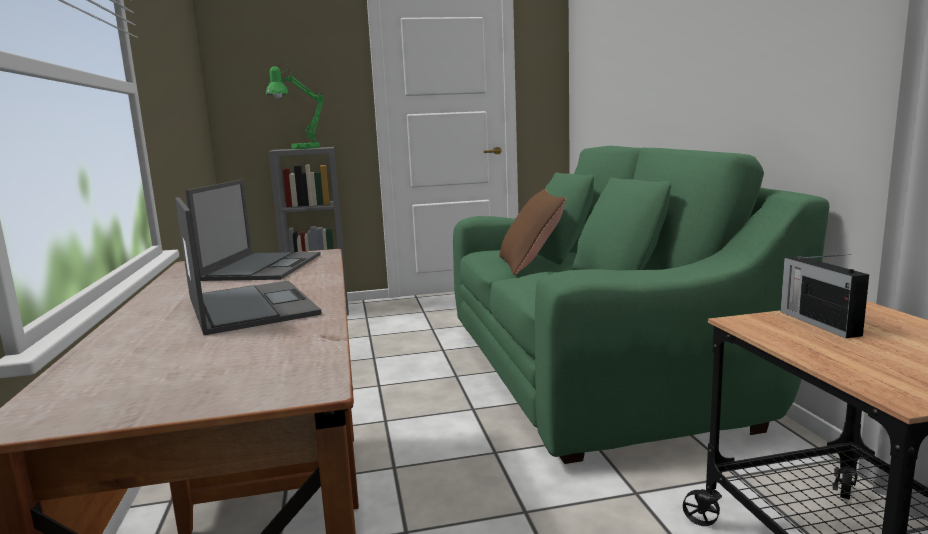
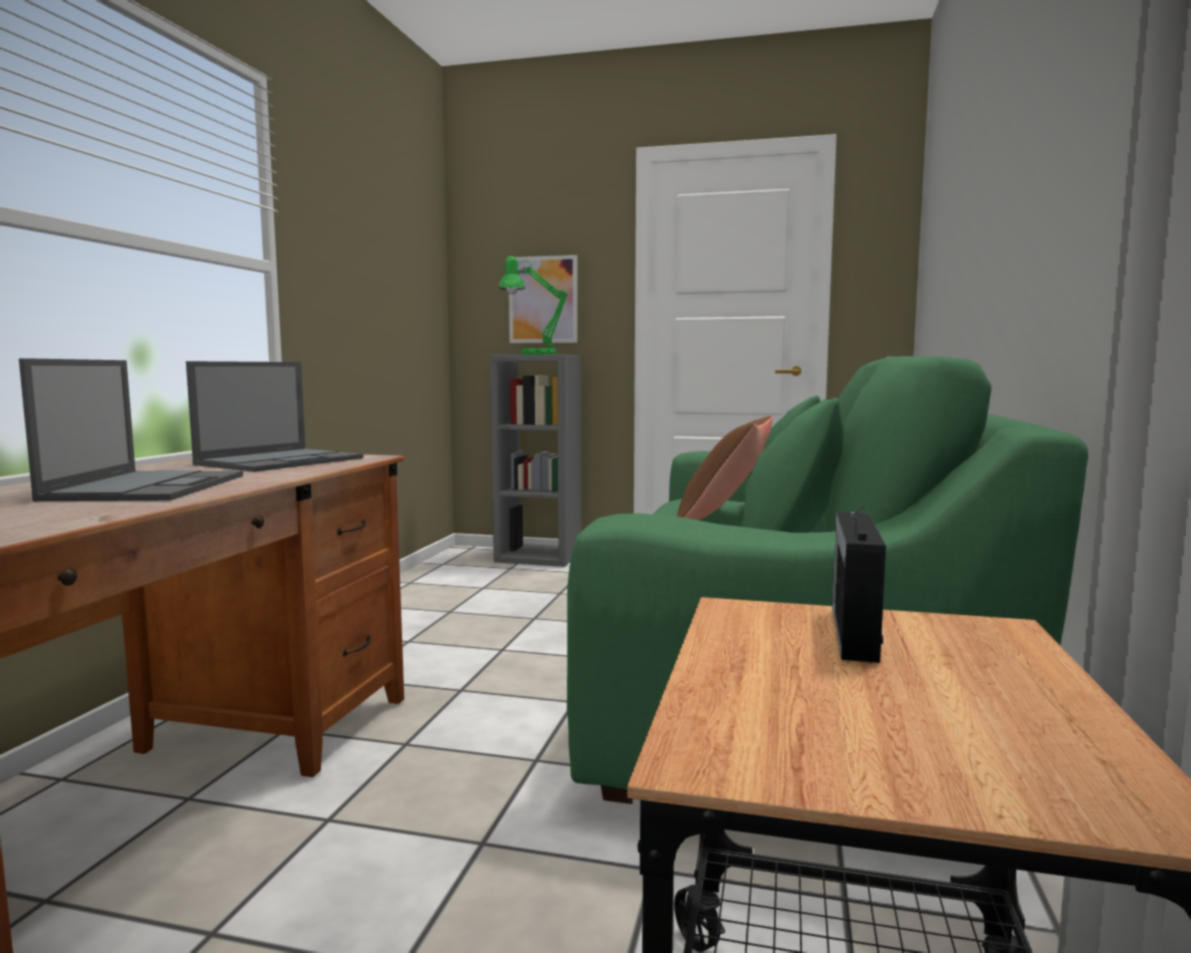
camera: 25 degrees right, 5 degrees down
(296, 102) = (543, 300): none -> picture

